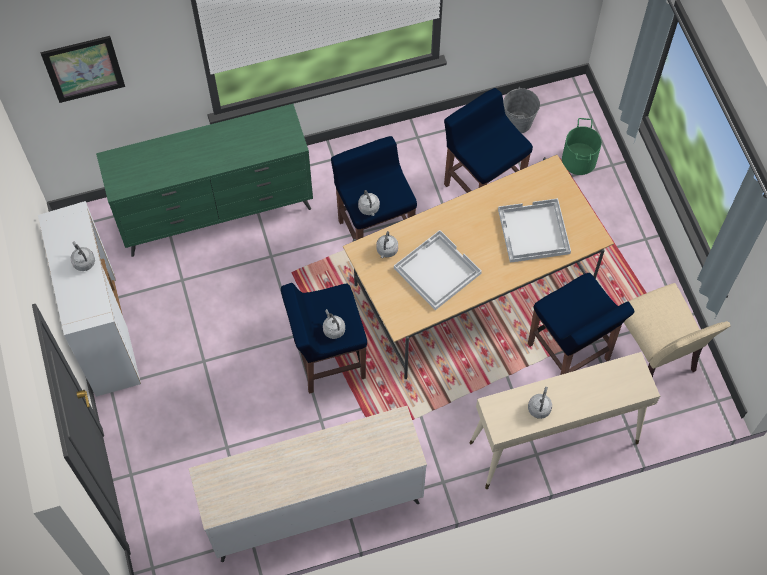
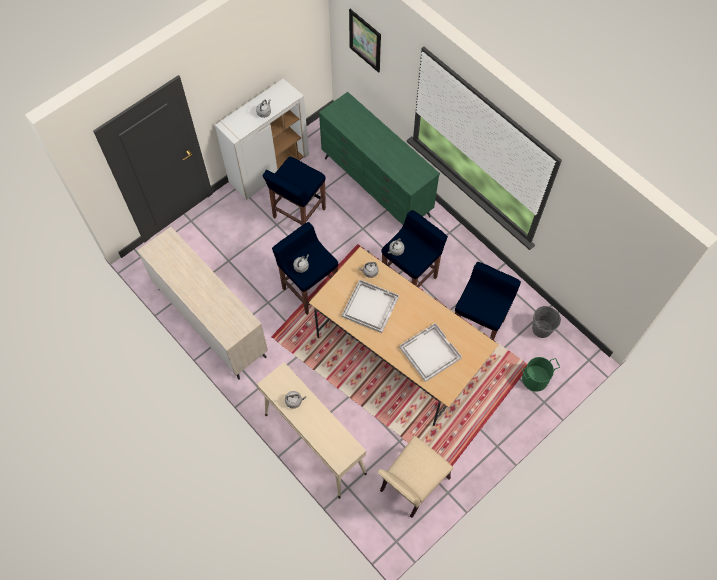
camera: 65 degrees right, 0 degrees up
(569, 353) = (383, 429): blue stool -> blue stool (298, 213)

